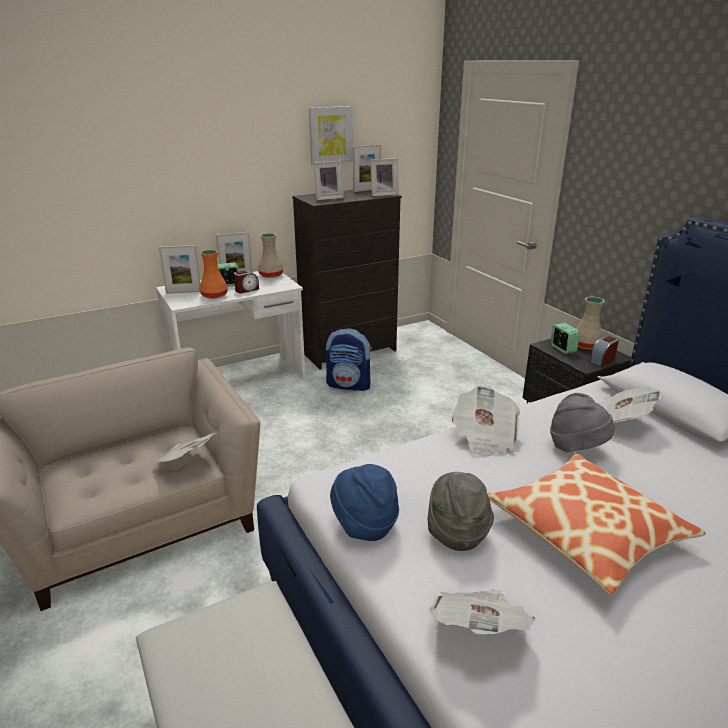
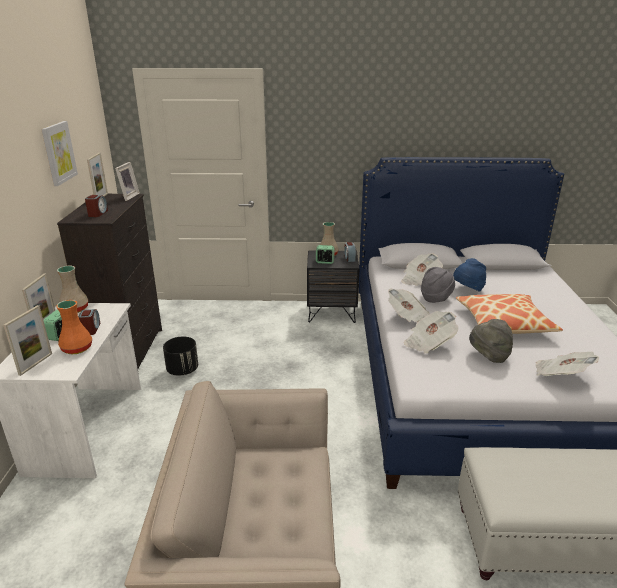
camera: 60 degrees left, 0 degrees up
(187, 462) = (299, 459): newspaper -> newspaper (428, 343)
(328, 198) = (98, 213): picture frame -> alarm clock
(349, 385) = (182, 370): backpack -> black planter
(364, 524) = (468, 382): blue hat -> blue hat (467, 290)

